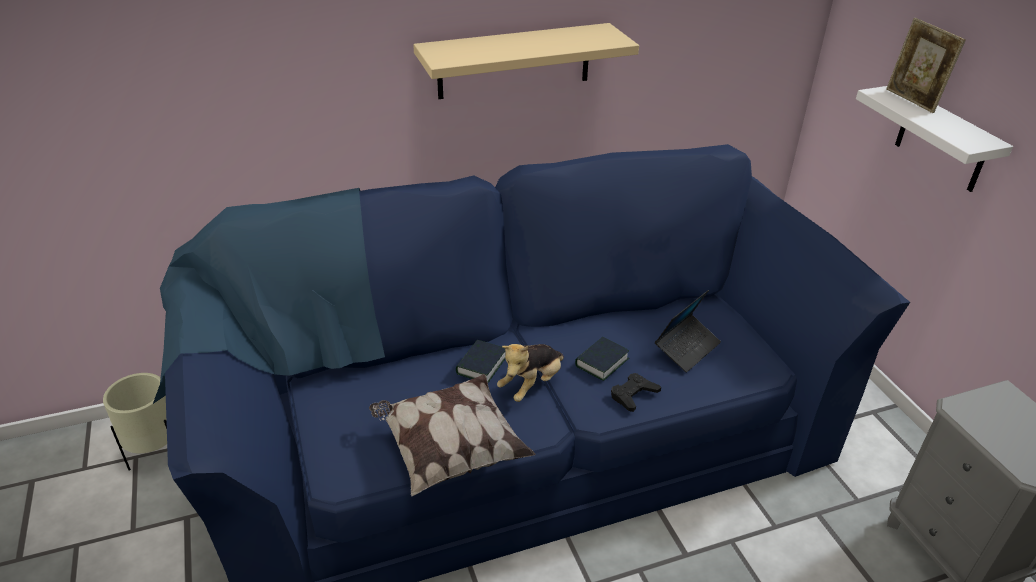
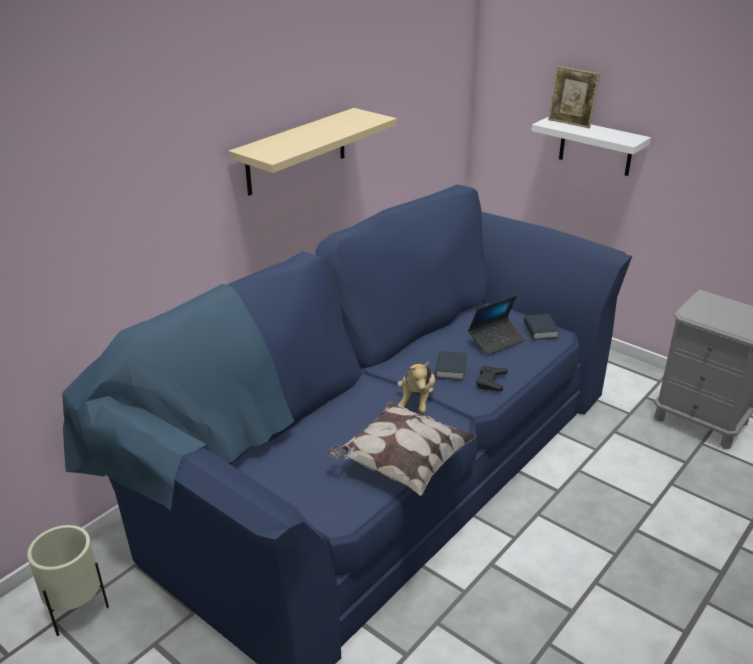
camera: 30 degrees left, 5 degrees down
(481, 365) = (368, 402): book -> book (540, 330)
(687, 348) = (496, 340): laptop -> laptop turned 45 degrees clockwise

